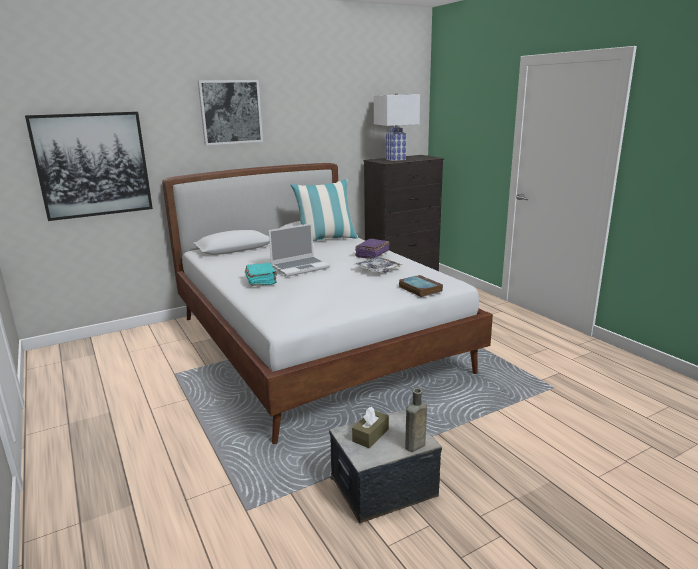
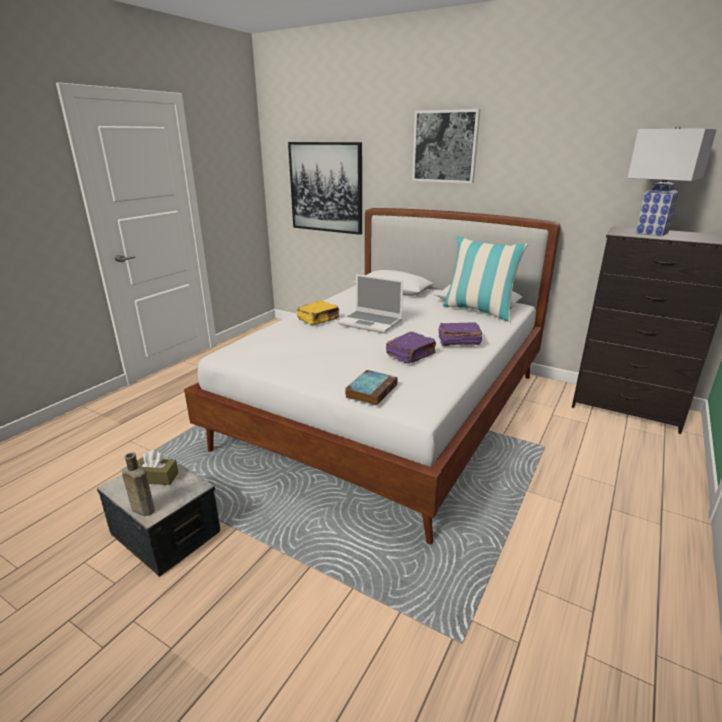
camera: 60 degrees right, 5 degrees up
(261, 281) = (319, 319): turquoise book -> yellow book
(377, 269) = (411, 355): tray -> purple book

